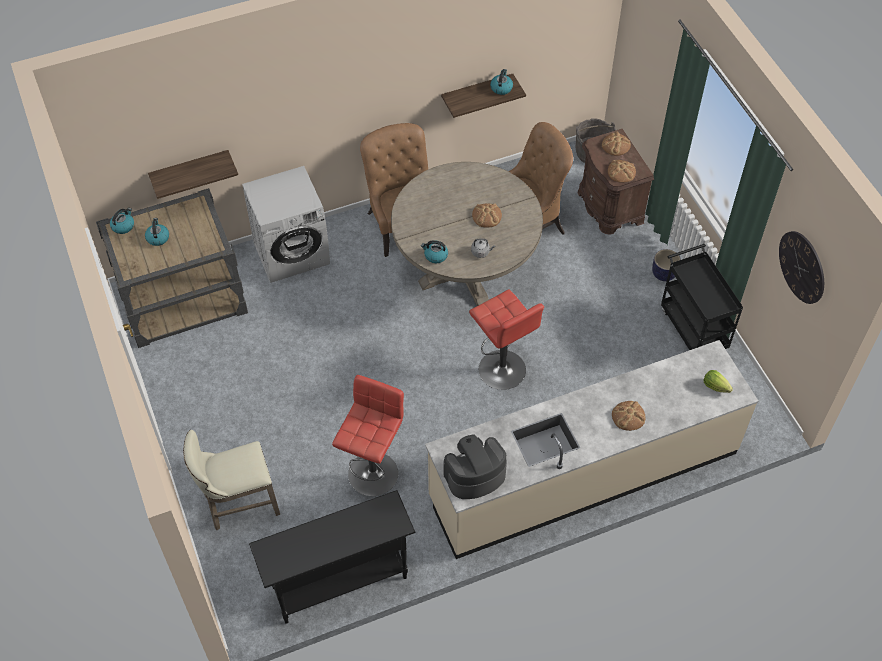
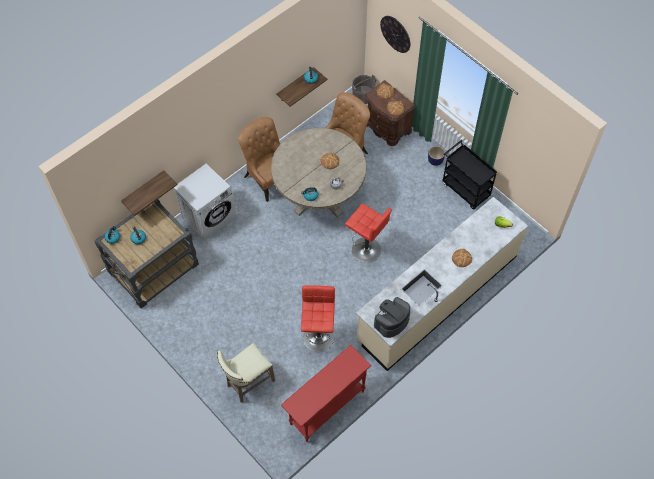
camera: 20 degrees left, 5 degrees up
(339, 582) = (326, 407): black console table -> red console table
(802, 267) = (531, 143): wall clock -> wall clock (395, 34)

